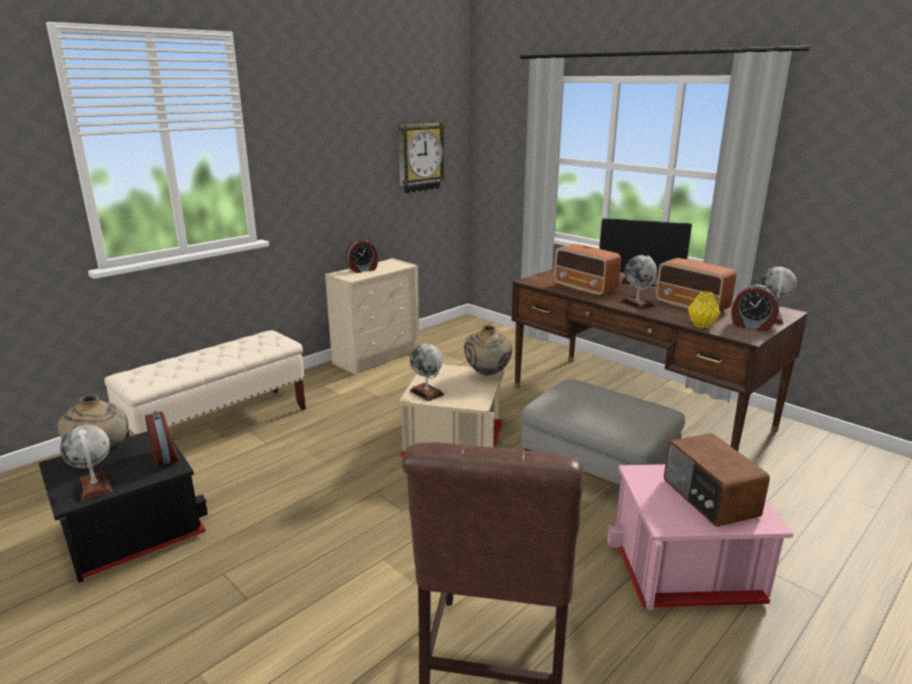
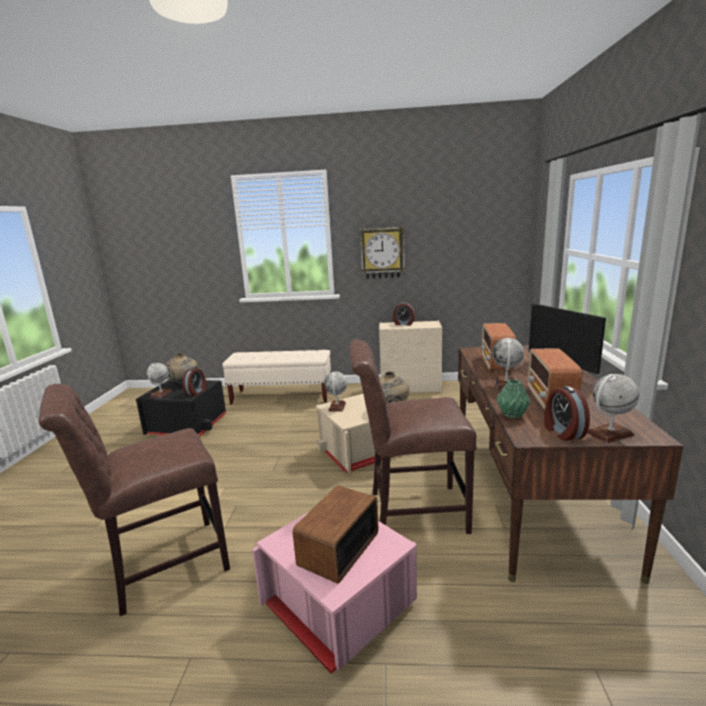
camera: 50 degrees right, 5 degrees down
(420, 157) = (475, 248): wall clock -> wall clock (382, 253)
(597, 468) = (411, 511): grey ottoman -> brown chair
(702, 325) = (512, 415): yellow vase -> green vase

